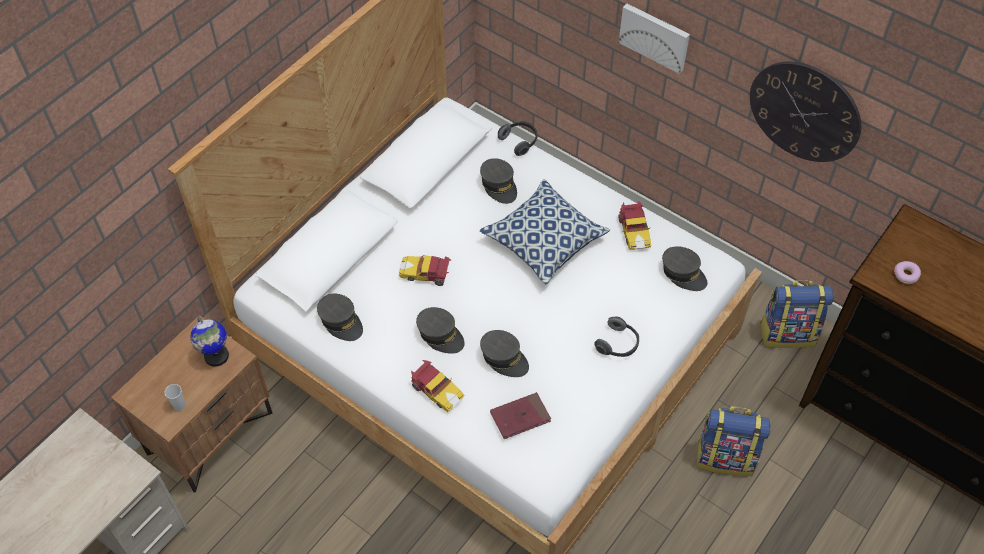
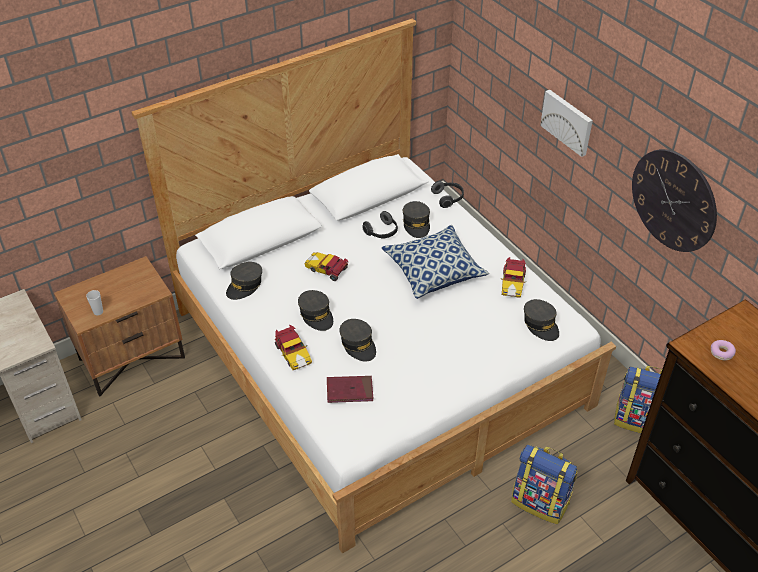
camera: 20 degrees right, 10 degrees down
(216, 356) = (143, 286): globe -> none
(341, 321) = (245, 285): grey cap -> grey cap turned 60 degrees clockwise
(618, 344) = (459, 361): headphones -> headphones (382, 232)

